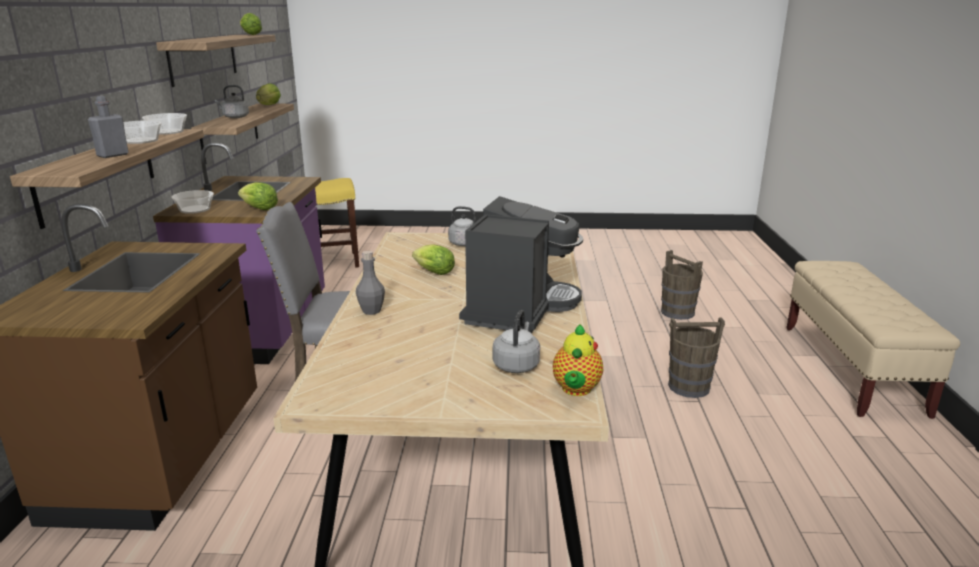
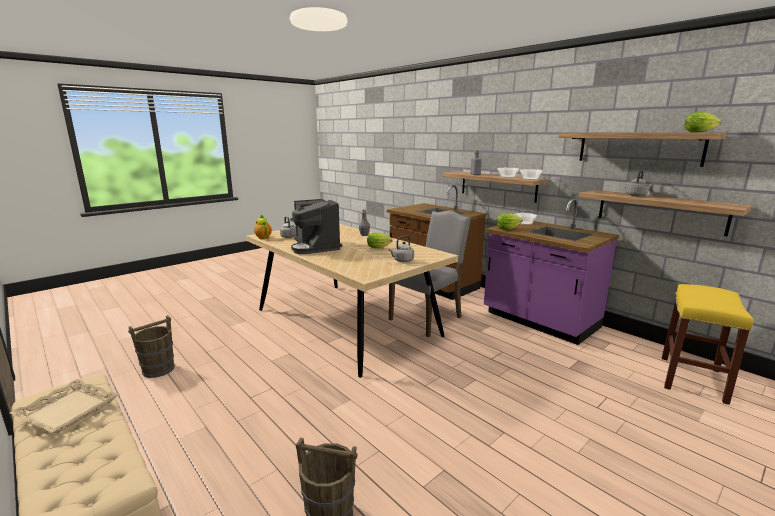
camera: 135 degrees right, 5 degrees down
(269, 105) = (725, 204): lettuce -> none
(689, 387) = (262, 405): brown bucket -> brown bucket (158, 369)
(887, 307) = (67, 411): none -> beige tray

